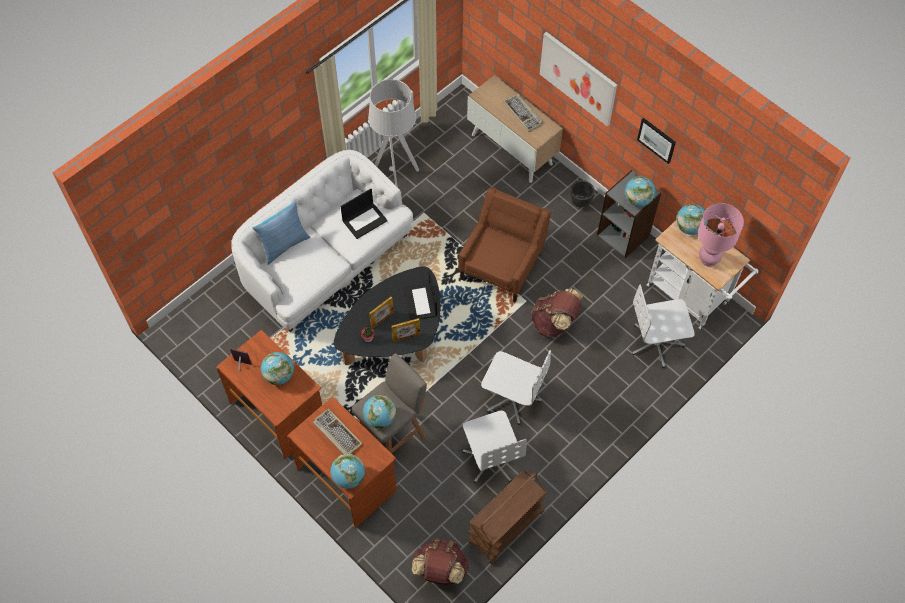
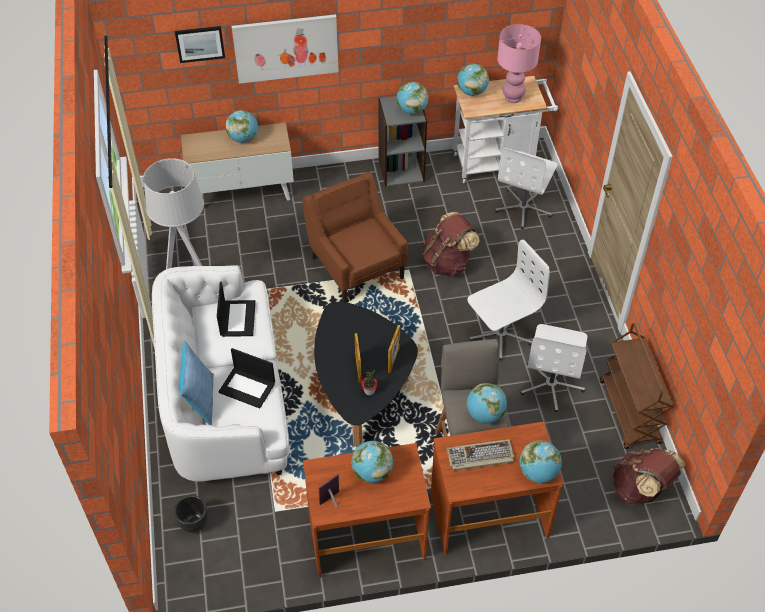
camera: 55 degrees left, 10 degrees down
(421, 302) = (365, 328): laptop -> laptop (248, 387)
(491, 459) = (551, 384): white office chair -> white office chair turned 90 degrees clockwise
(523, 113) = (243, 138): keyboard -> globe
(580, 201) = (341, 178): black planter -> black planter (193, 523)
(657, 140) = (397, 38): picture -> picture (200, 43)

